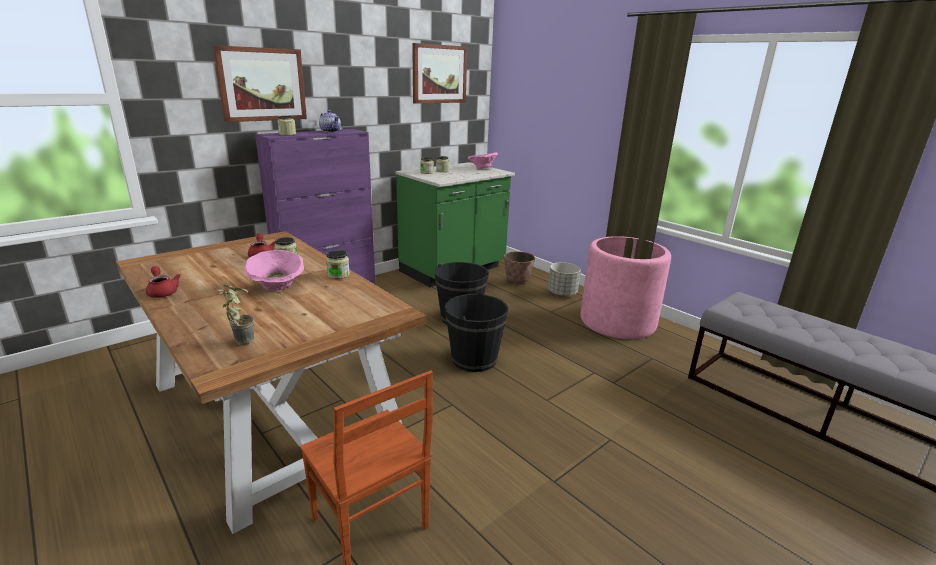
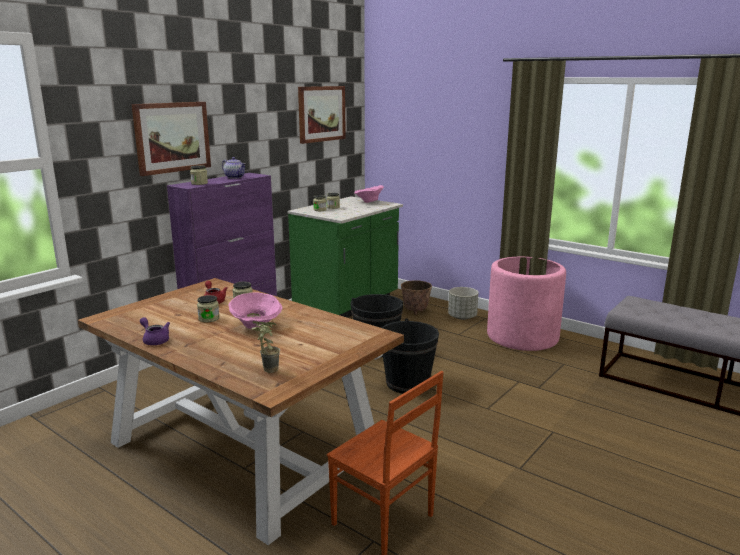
camera: 10 degrees left, 5 degrees down
(162, 292) = (155, 340): red teapot -> purple teapot
(338, 275) = (301, 311): jar -> jar (209, 318)

